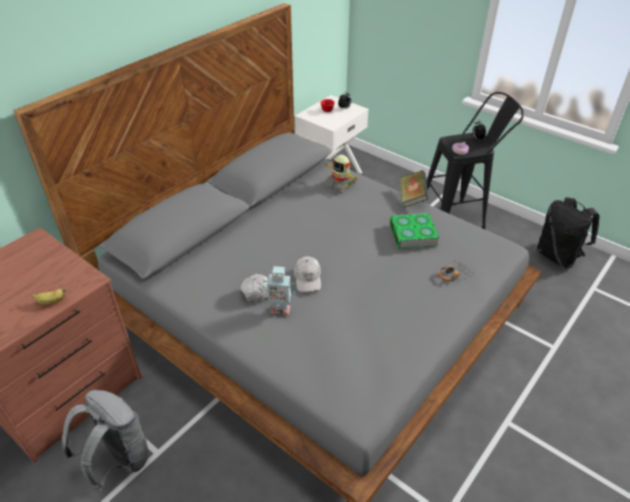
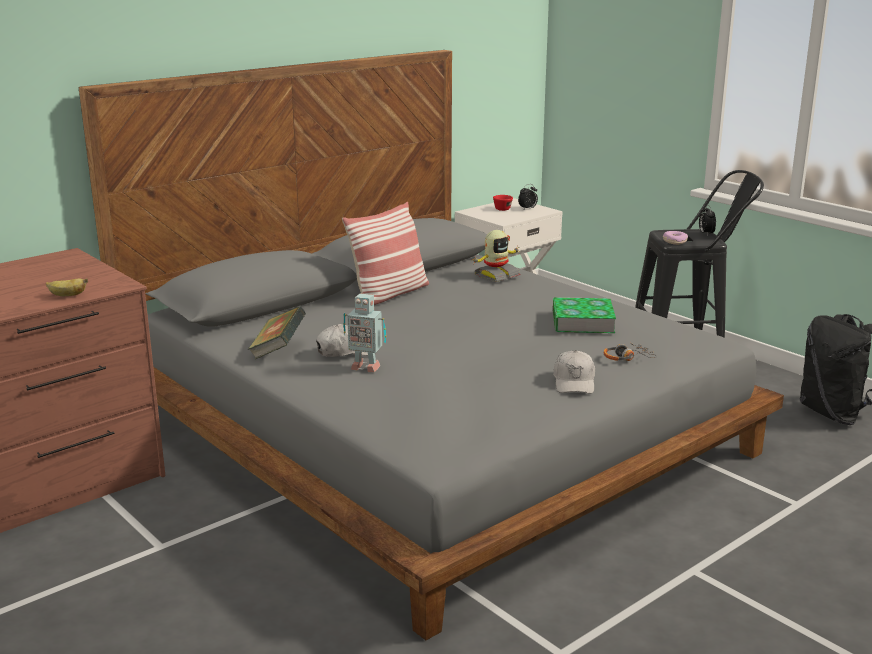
camera: 10 degrees right, 20 degrees down
(118, 461) = (104, 548): grey backpack -> none
(272, 214) = (389, 294): none -> pillow
(308, 278) = (415, 345): white cap -> white cap (574, 382)
(340, 184) = (496, 276): toy robot -> toy robot turned 90 degrees counterclockwise
(412, 198) = (596, 293): book -> book (278, 350)

